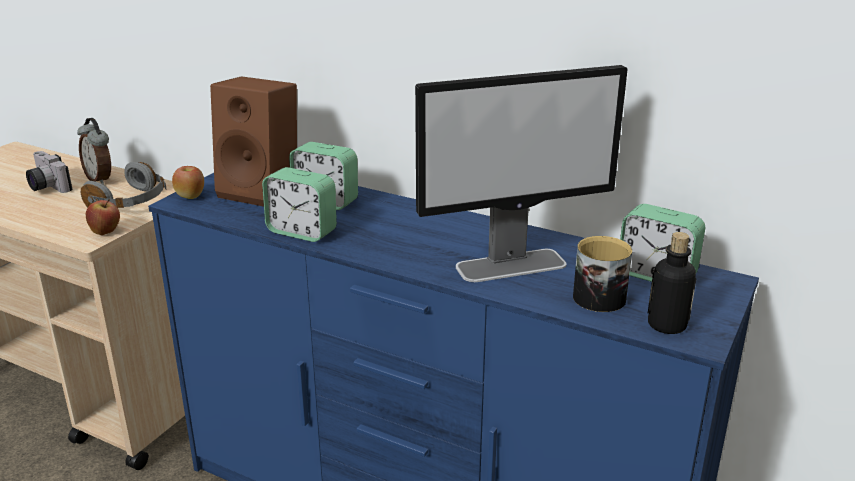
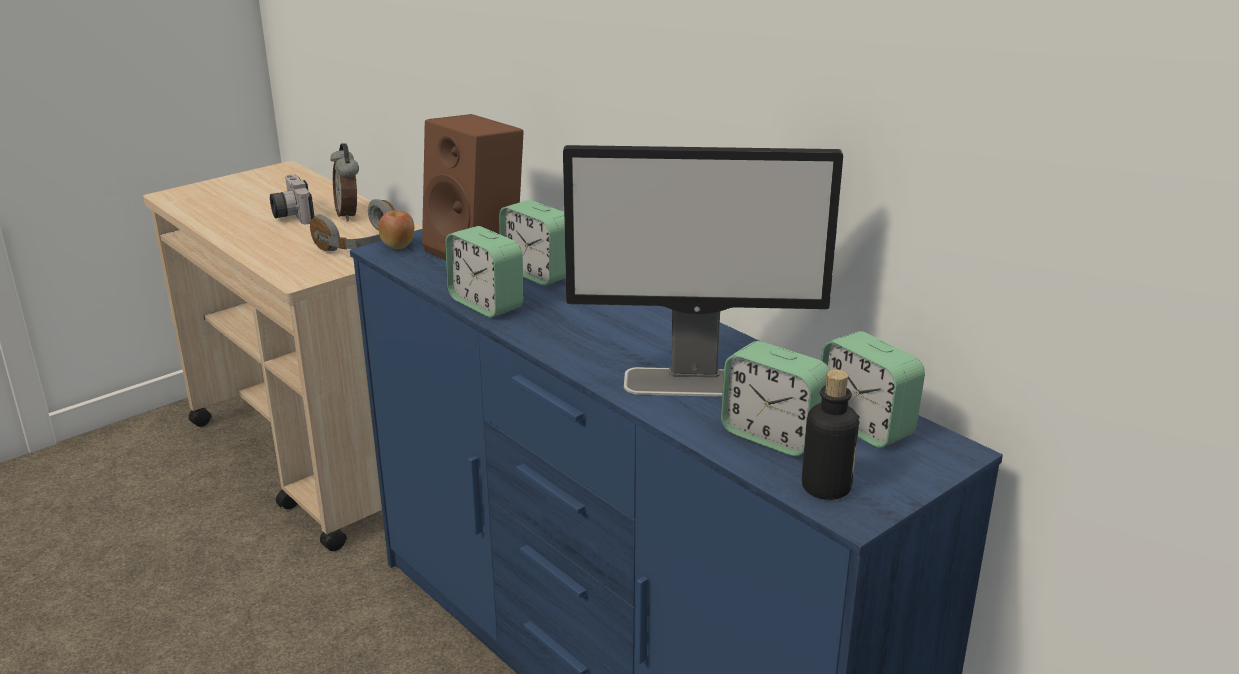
camera: 20 degrees right, 0 degrees up
(106, 232) = (318, 273): apple -> none
(600, 294) = (772, 436): mug -> alarm clock

